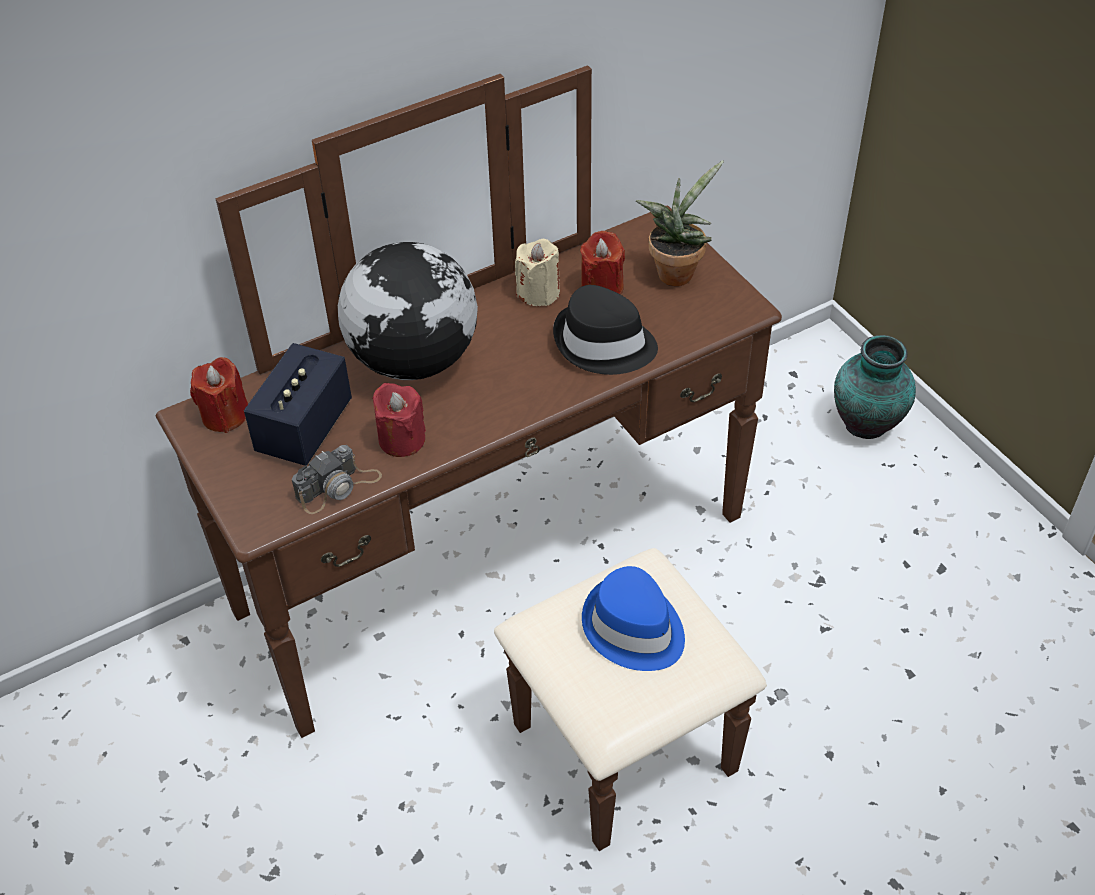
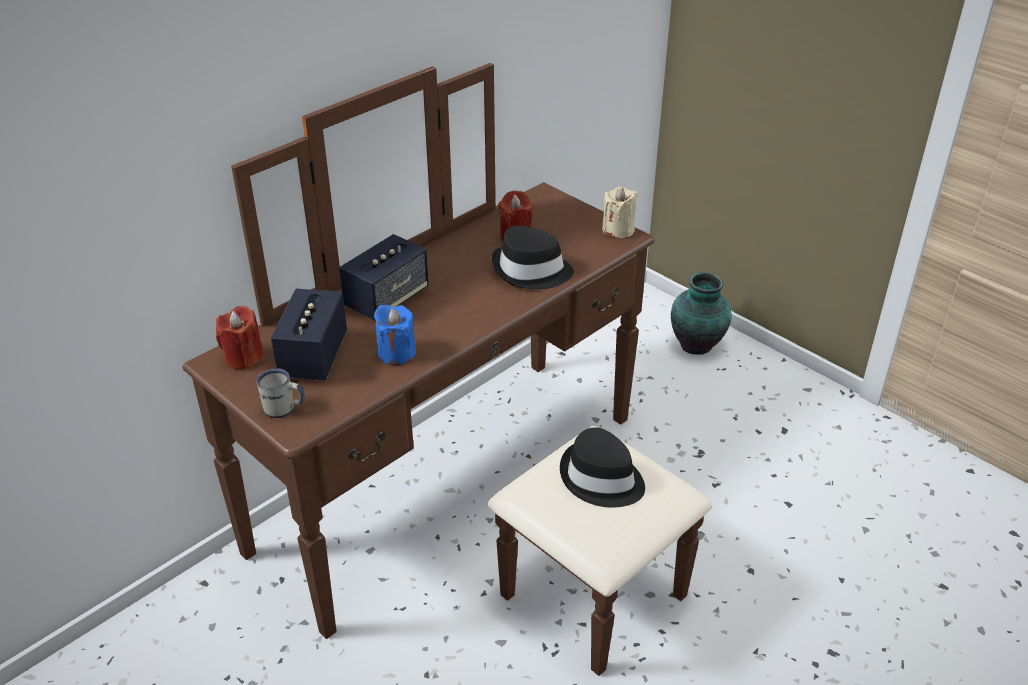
camera: 15 degrees left, 10 degrees down
(250, 497) = (284, 410): none -> white mug
(338, 487) = (356, 392): camera -> none
(402, 439) = (396, 353): red candle -> blue candle
(414, 359) = (387, 299): globe -> speaker
(538, 292) = (468, 245): beige candle -> beige candle (618, 229)
(633, 628) = (601, 479): blue hat -> black hat
(676, 271) = (567, 220): potted plant -> none

